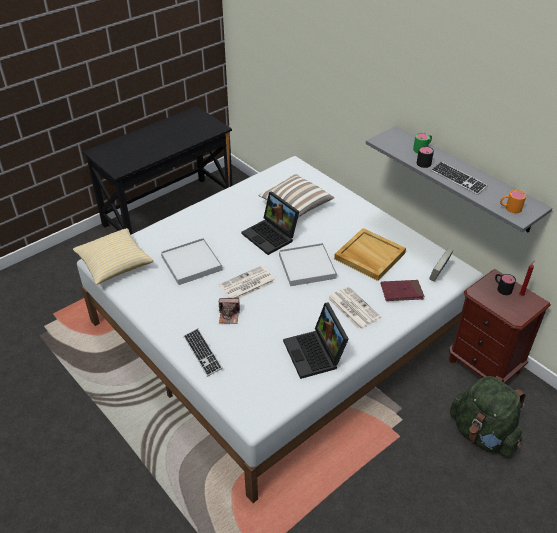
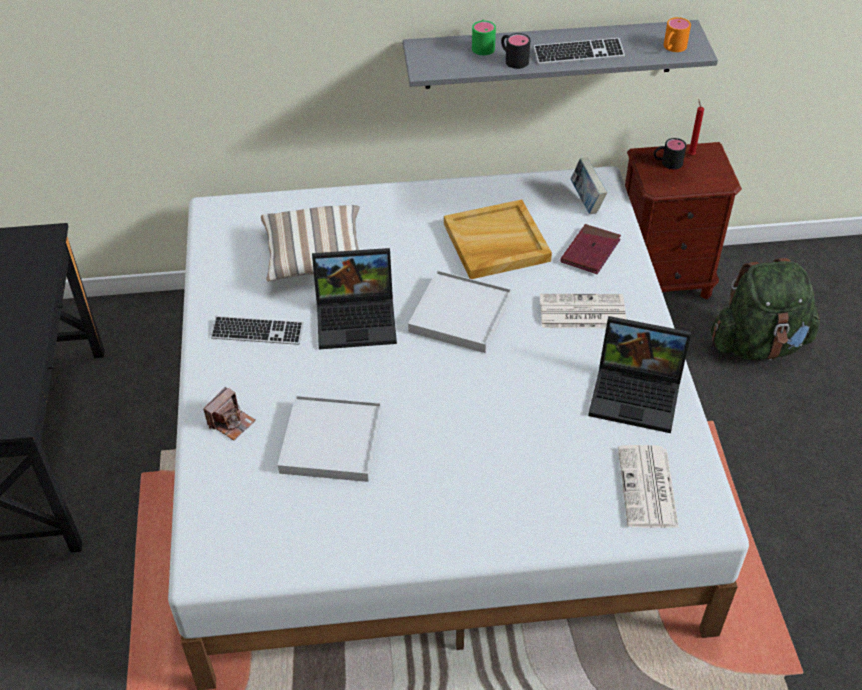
camera: 55 degrees left, 5 degrees up
(114, 264) = (237, 546): pillow -> none
(202, 353) = (542, 519): keyboard -> keyboard (257, 332)
(229, 316) = (489, 451): camera -> camera (231, 422)
(247, 284) = (439, 398): newspaper -> newspaper (648, 488)

